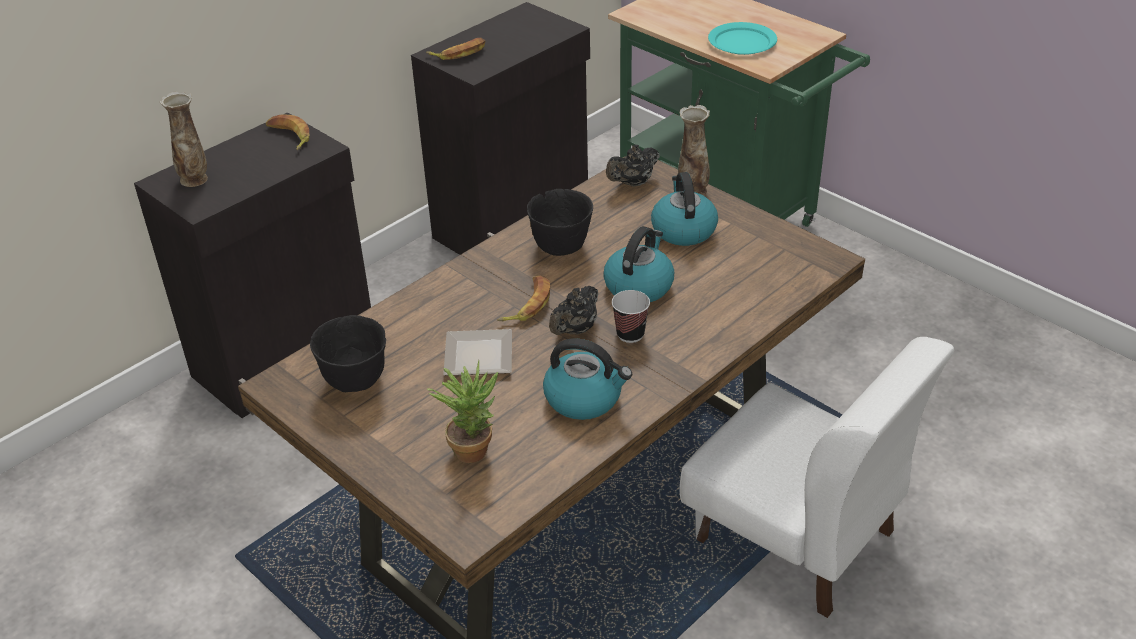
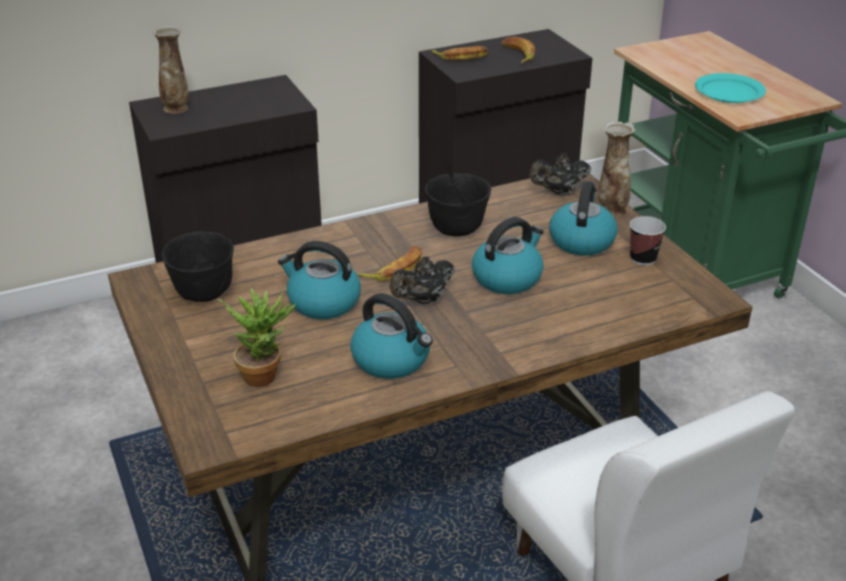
camera: 20 degrees right, 5 degrees down
(289, 136) = (273, 92): banana -> banana (517, 54)
(481, 358) = (322, 302): plate -> kettle
(630, 334) = (472, 316): cup -> cup (643, 259)

